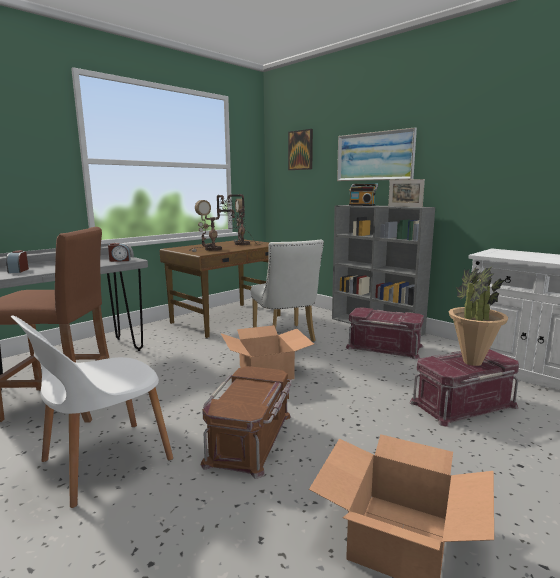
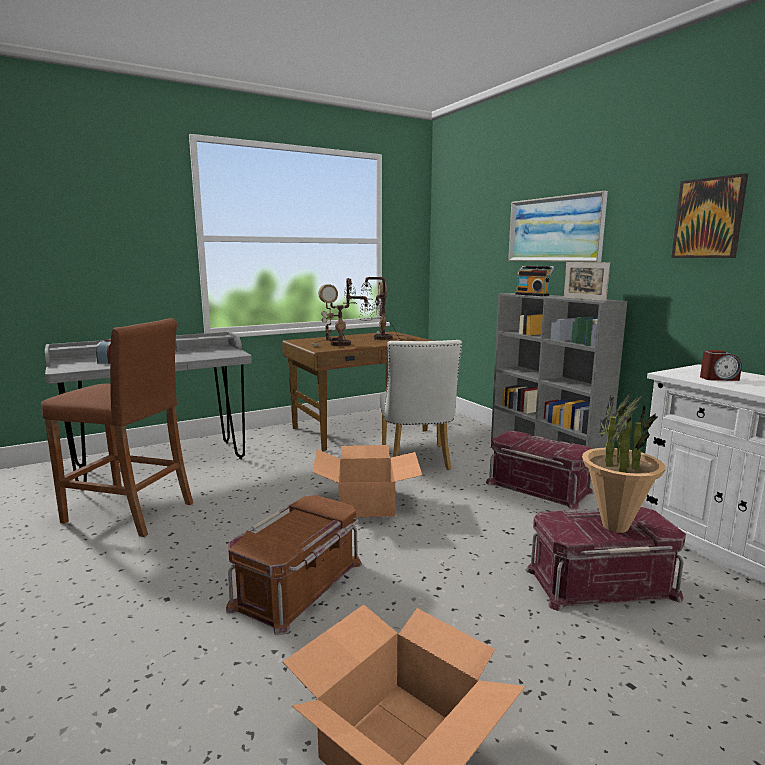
camera: 15 degrees right, 0 degrees up
(103, 462) = (132, 584): white chair -> none
(119, 260) = (221, 354): alarm clock -> alarm clock (718, 378)
(300, 150) = (469, 219): picture -> picture (708, 218)

